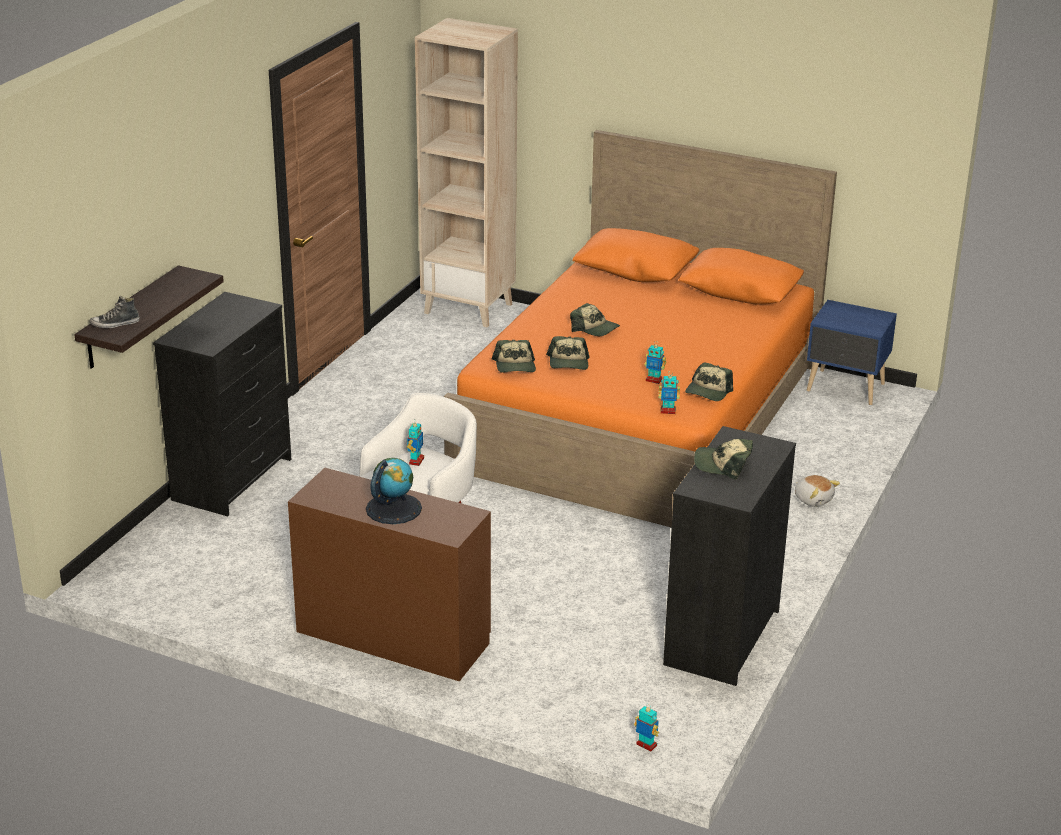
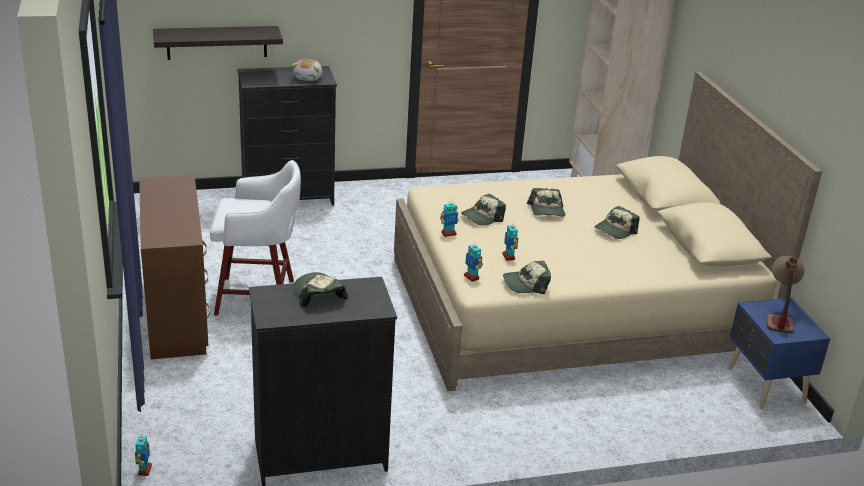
camera: 50 degrees right, 0 degrees up
(115, 324) = (178, 33): shoe -> none
(393, 508) = (167, 211): globe -> none
(416, 461) = (263, 206): toy robot -> toy robot (448, 233)
(515, 366) = (447, 200): cap -> cap (615, 230)
(641, 415) = (573, 306): orange bed -> beige bed
(813, 499) = (572, 430): plush toy -> plush toy (308, 78)
(847, 317) = (778, 316): none -> table lamp

